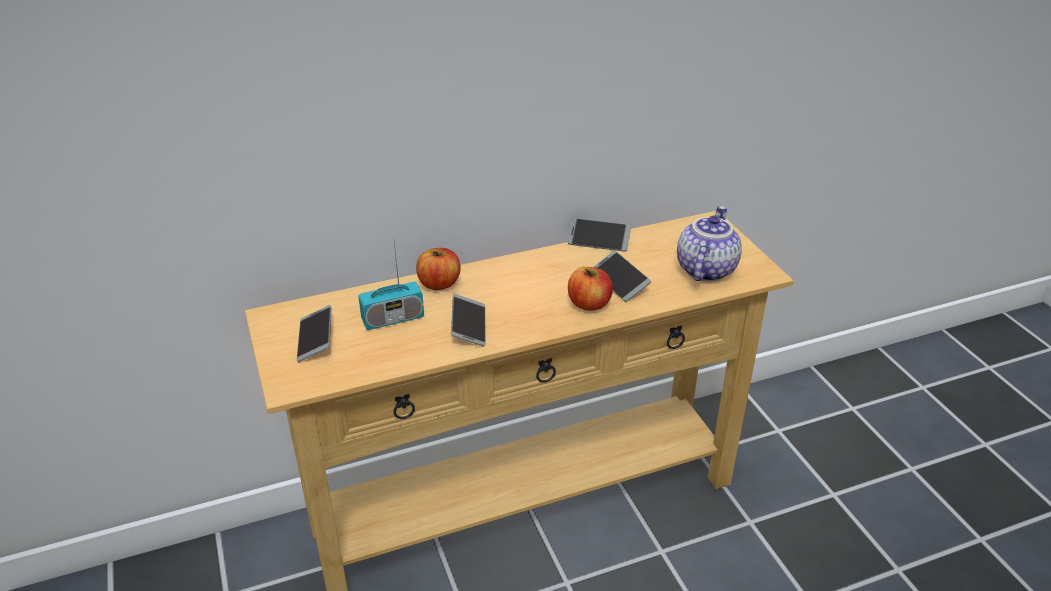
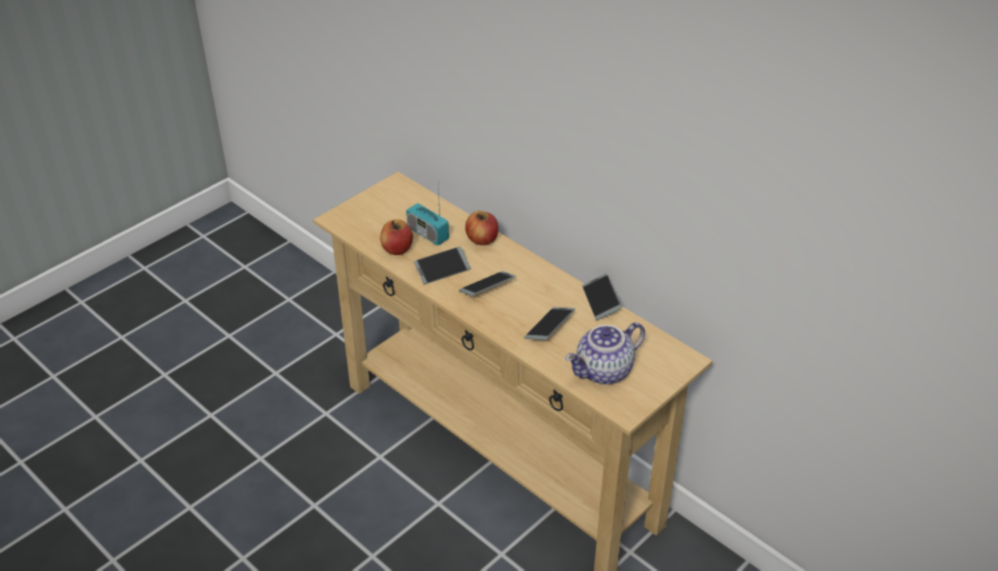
camera: 65 degrees right, 5 degrees up
(315, 339) = (386, 210): phone -> phone (487, 288)
(589, 304) = (508, 320): apple -> apple (397, 249)
(704, 269) = (604, 372): teapot -> teapot turned 150 degrees clockwise

